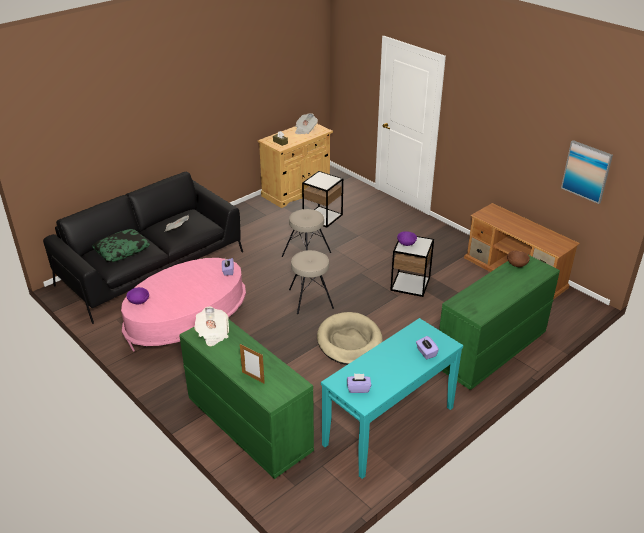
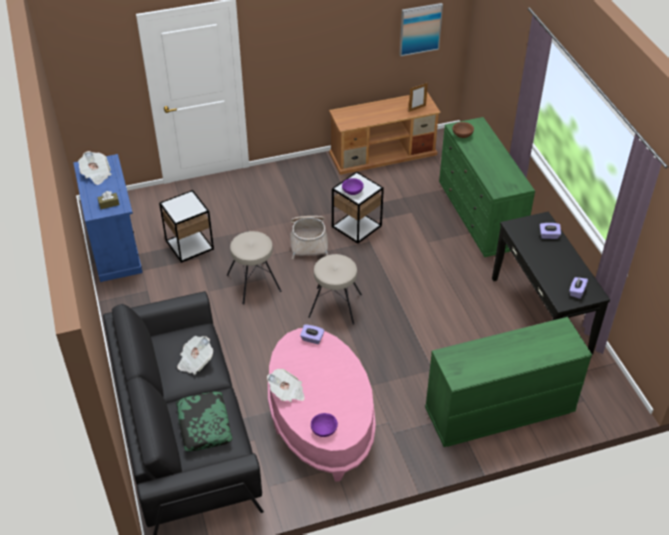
camera: 65 degrees left, 10 degrees up
(212, 334) = (464, 365): newspaper -> newspaper (287, 392)
(253, 377) = (542, 353): picture frame -> picture frame (417, 108)
(296, 191) = (115, 247): beige cabinet -> blue cabinet
(349, 341) = (418, 300): beige dog bed -> none
(372, 265) = (309, 241): none -> basket
(389, 426) = (541, 315): turquoise console table -> black console table

